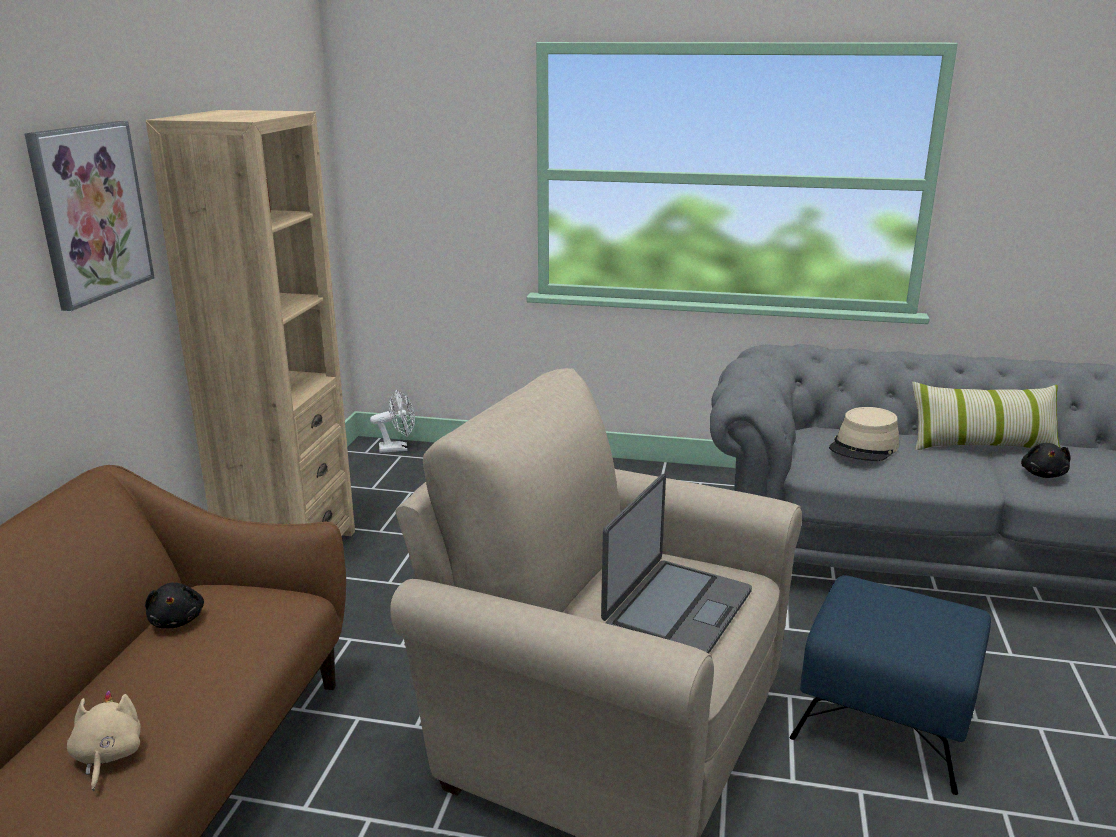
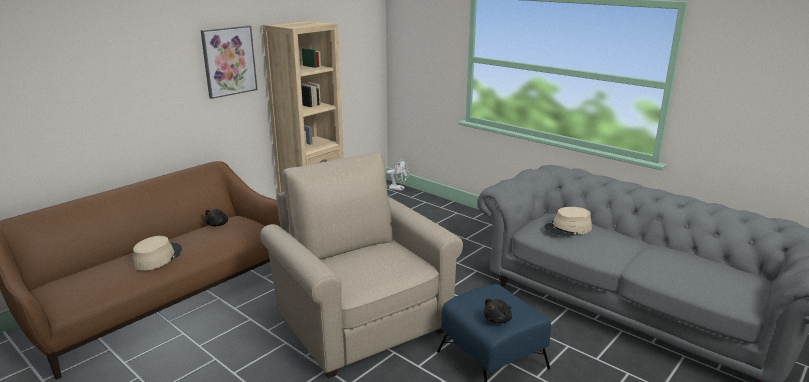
camera: 30 degrees right, 0 degrees up
(107, 757) = (157, 257): beige plush toy -> beige hat
(676, 609) = (377, 268): laptop -> none
(981, 445) = (641, 243): pillow -> none
(1043, 474) = (655, 265): black plush toy -> black plush toy (498, 319)

